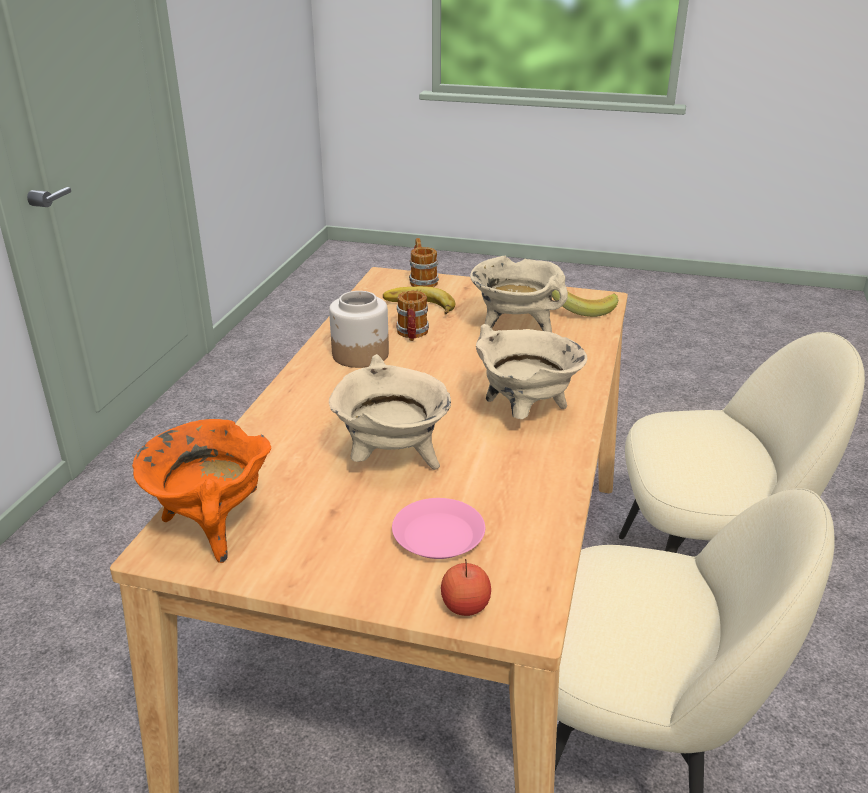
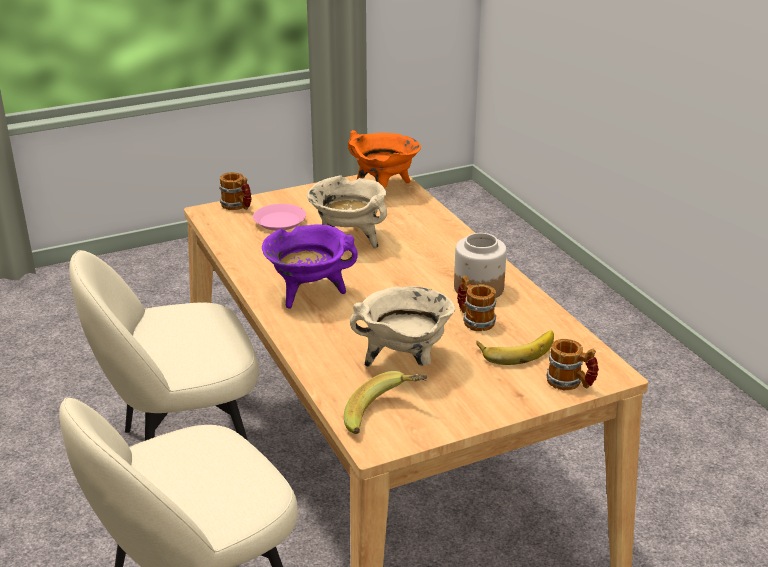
camera: 140 degrees right, 0 degrees up
(465, 606) = (237, 206): apple -> mug
(525, 414) = (308, 294): beige cooking pot -> purple cooking pot

